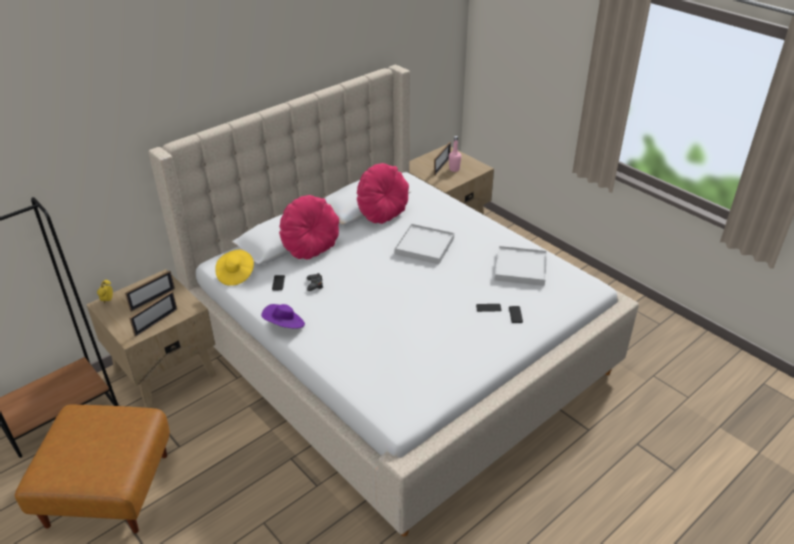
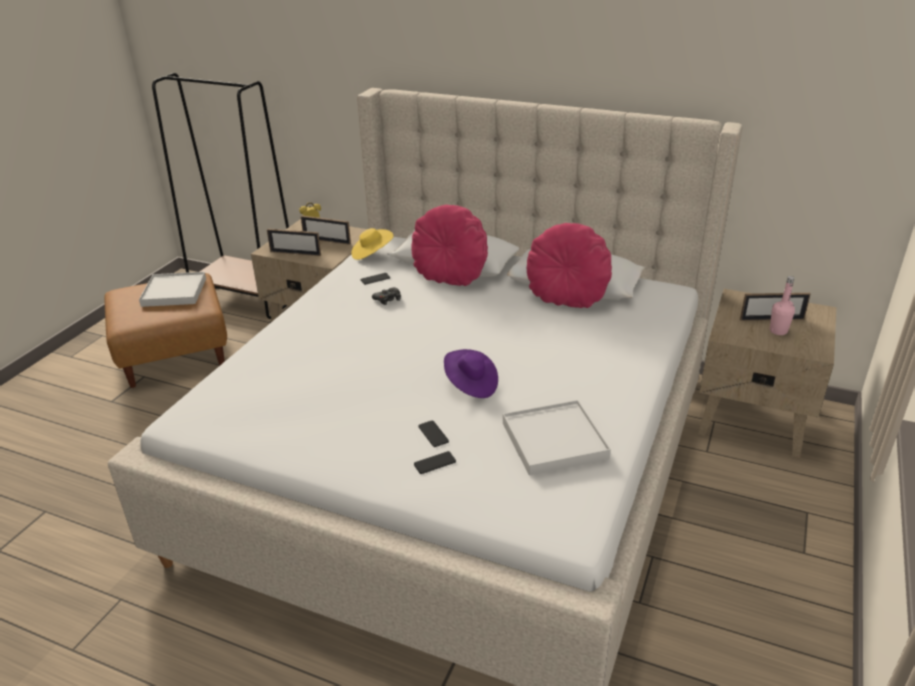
camera: 65 degrees right, 5 degrees down
(284, 325) = (305, 304): purple hat -> purple hat (470, 385)
(424, 246) = (529, 346): white tray -> white tray (174, 292)

